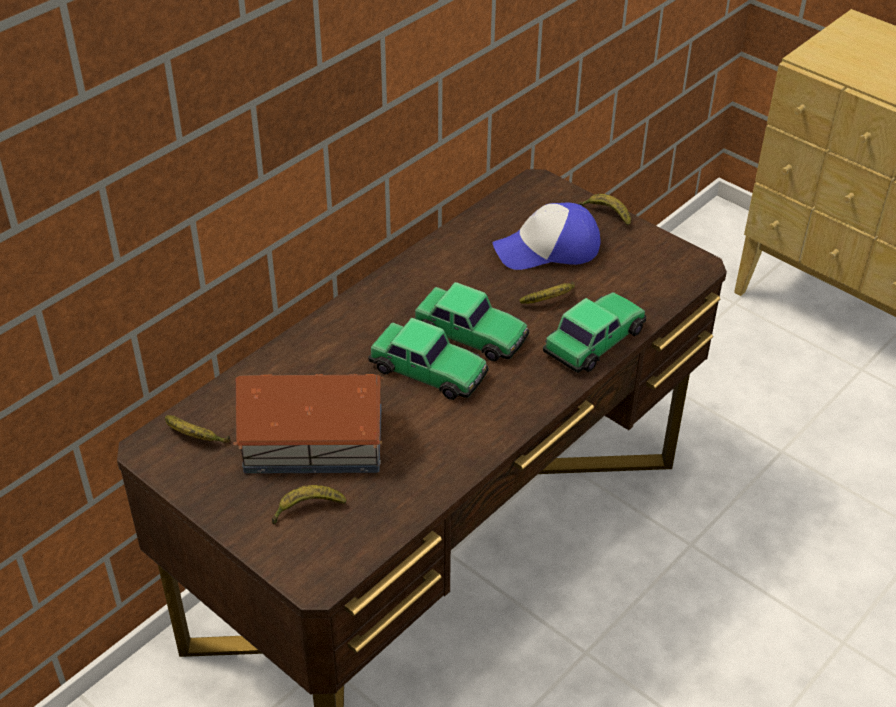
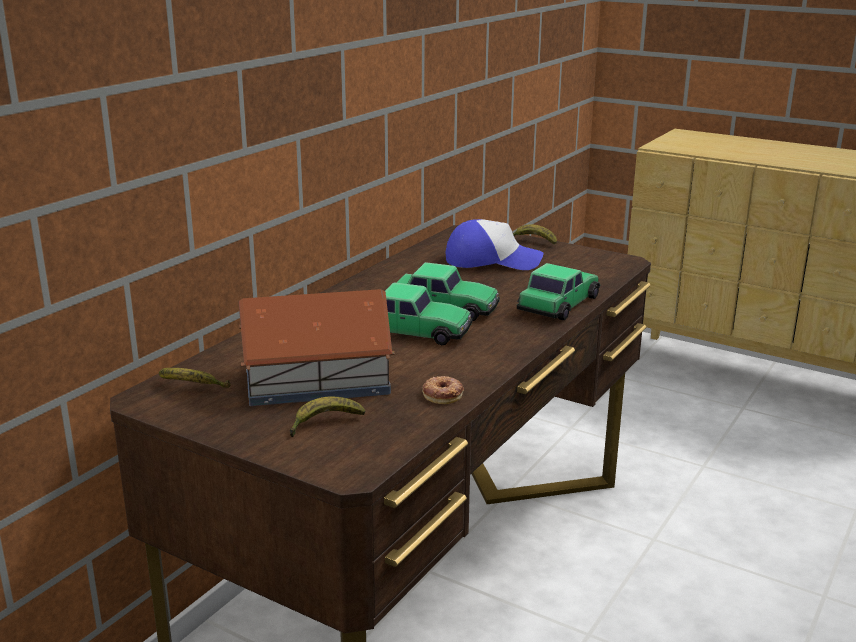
camera: 10 degrees left, 20 degrees down
(429, 479) = (443, 394): none -> donut
(548, 249) = (492, 261): cap -> cap turned 150 degrees counterclockwise
(550, 300) = (508, 285): banana -> none

